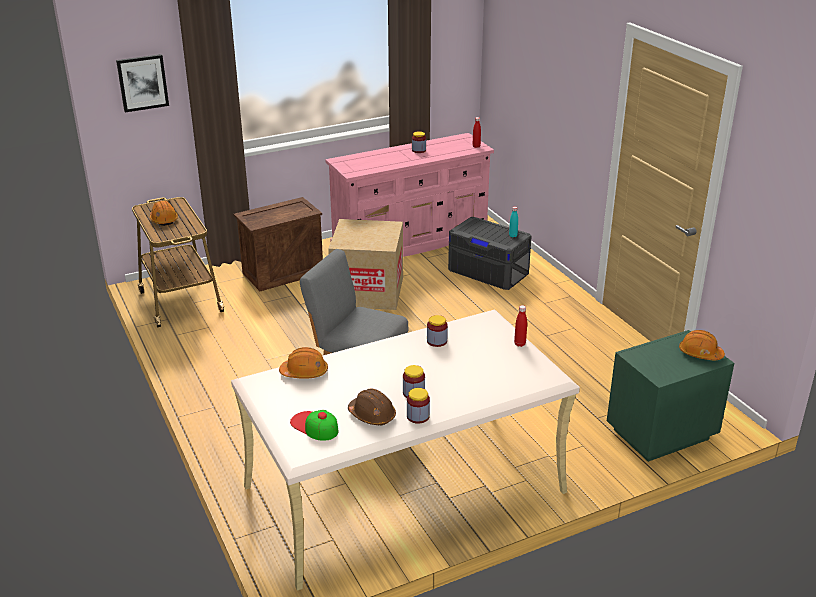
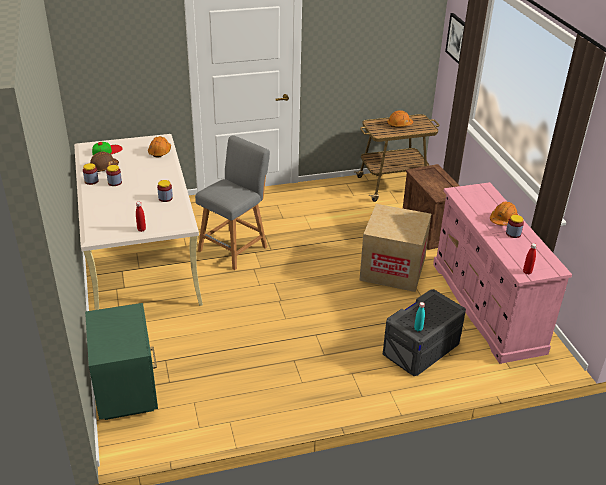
camera: 100 degrees right, 5 degrees up
(700, 353) = (112, 349): orange hard hat -> orange hard hat (503, 219)

